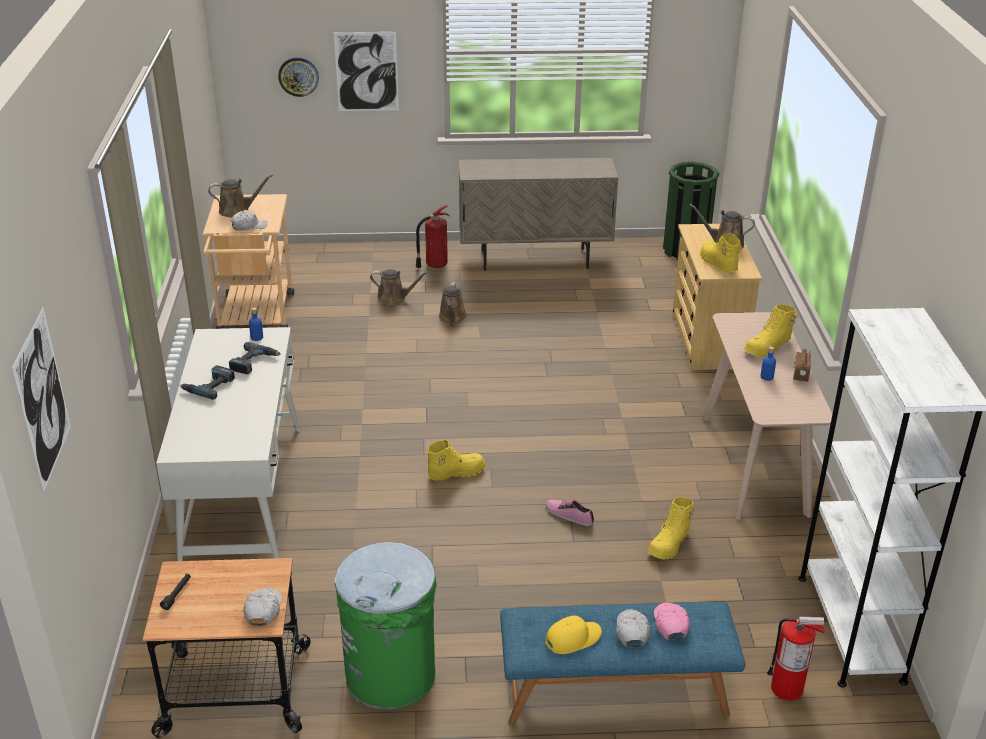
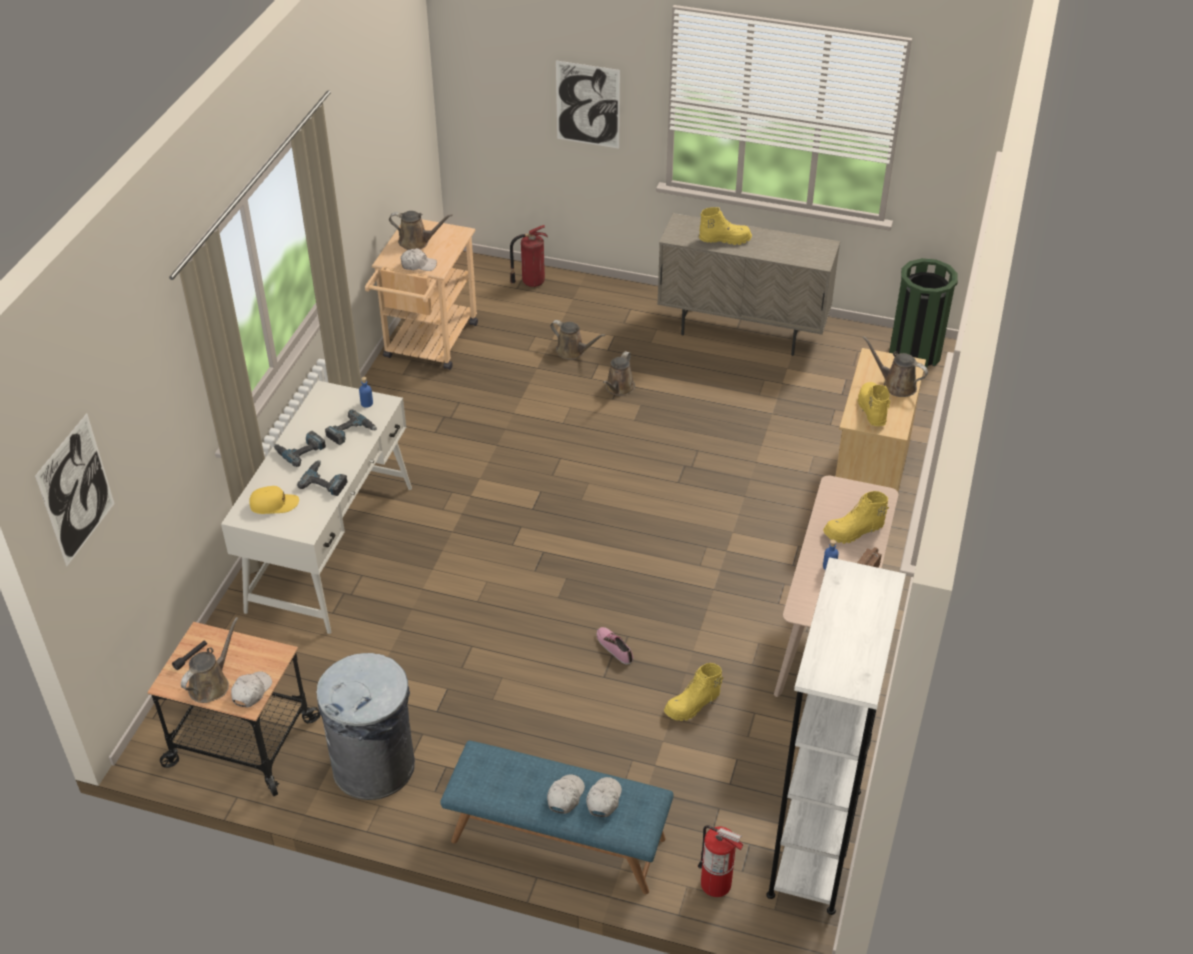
camera: 20 degrees right, 10 degrees up
(214, 613) = (211, 684): none -> brown watering can
(250, 406) = (325, 481): none -> power drill
(298, 76) = (518, 98): wall clock -> none
(391, 676) = (375, 766): green trash can -> grey trash can
(435, 265) = (634, 316): fire extinguisher -> fire extinguisher (531, 282)
(456, 472) = (532, 573): yellow boot -> yellow boot (724, 239)
(573, 639) = (510, 788): yellow cap -> yellow cap (274, 504)
(670, 624) = (603, 799): pink cap -> white cap

